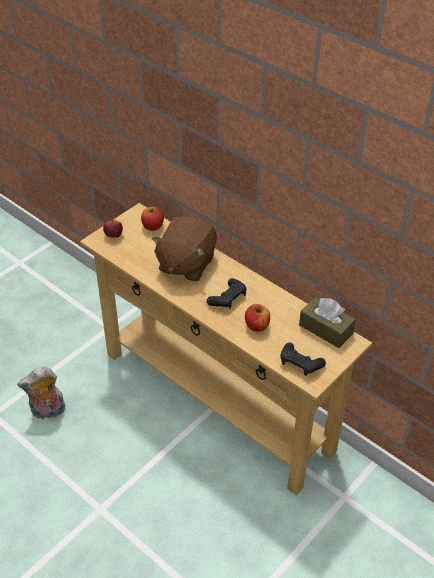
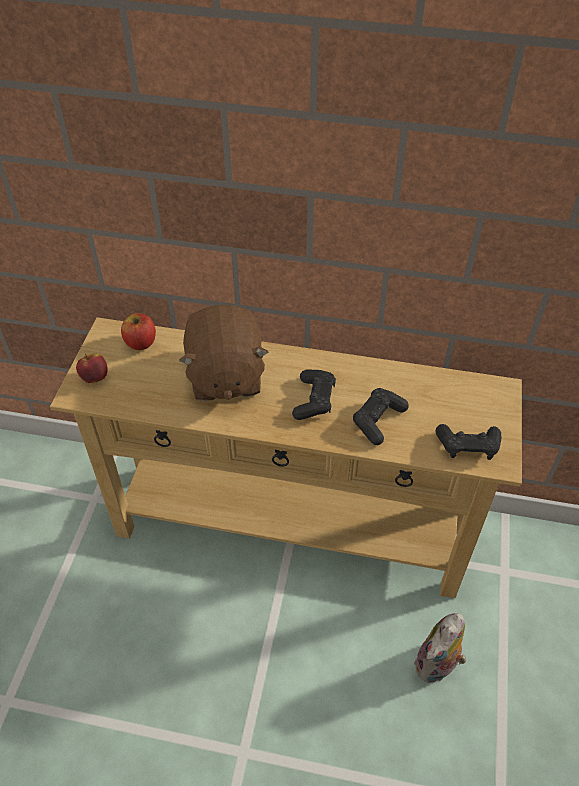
camera: 30 degrees left, 5 degrees up
(47, 412) = (85, 656): plush toy -> plush toy (437, 666)
(257, 326) = (378, 420): apple -> black game controller
(325, 329) = (459, 387): brown tissue box -> none

